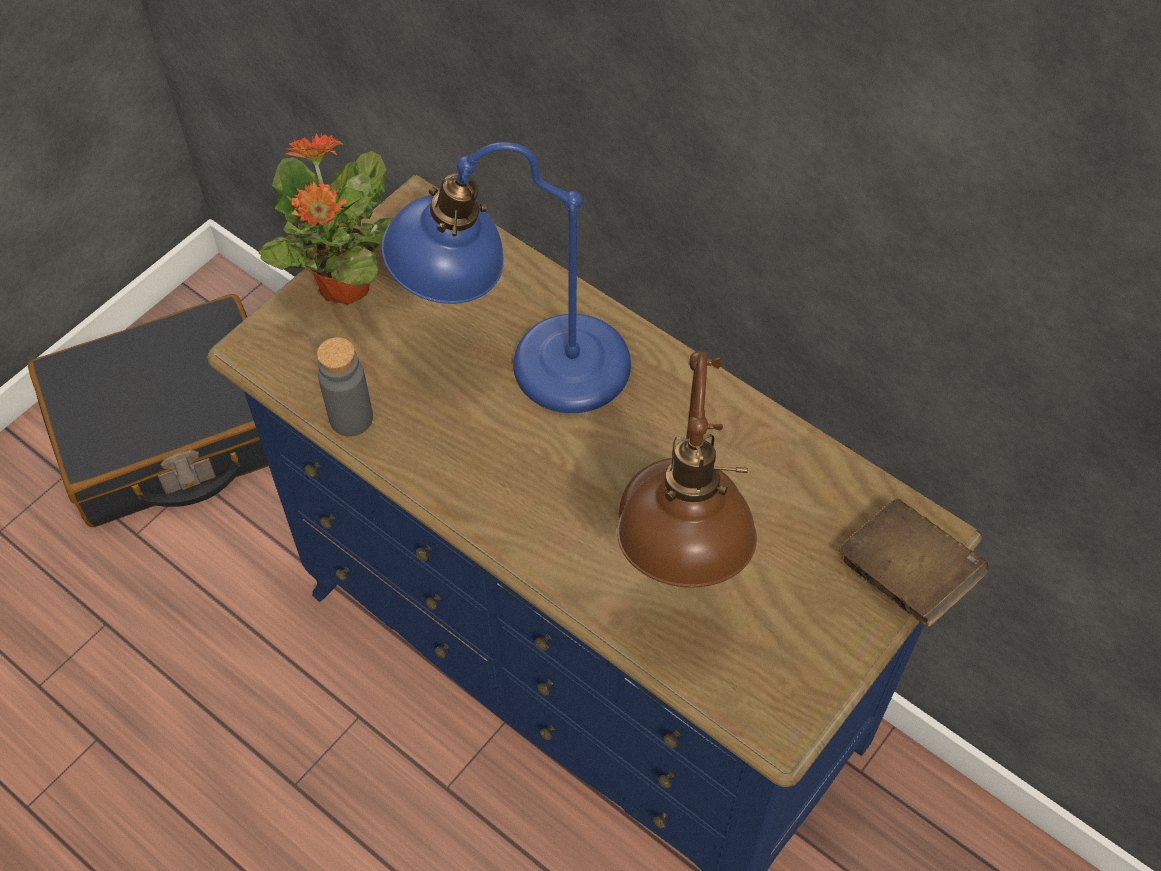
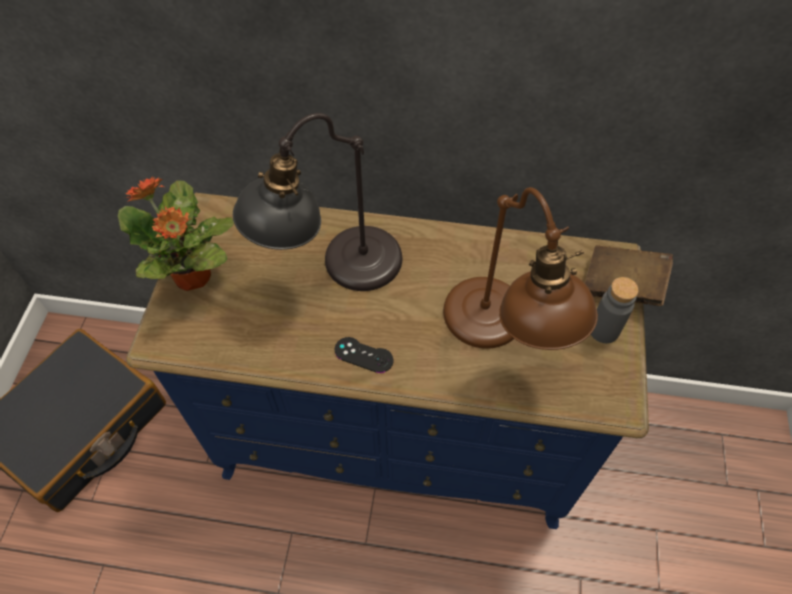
camera: 30 degrees left, 0 degrees up
(351, 418) = (250, 354): grey bottle -> grey bottle (604, 330)
(487, 489) = (363, 355): none -> black game controller
(518, 365) = (333, 274): blue table lamp -> grey table lamp

